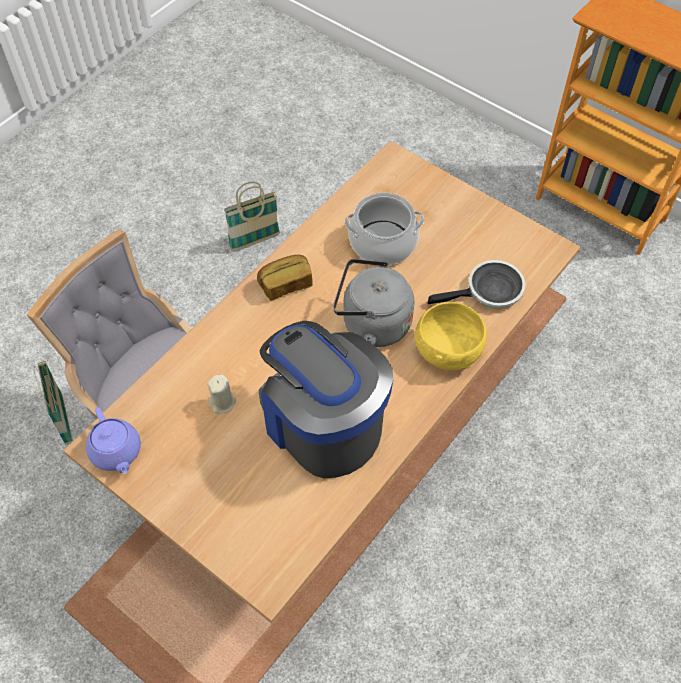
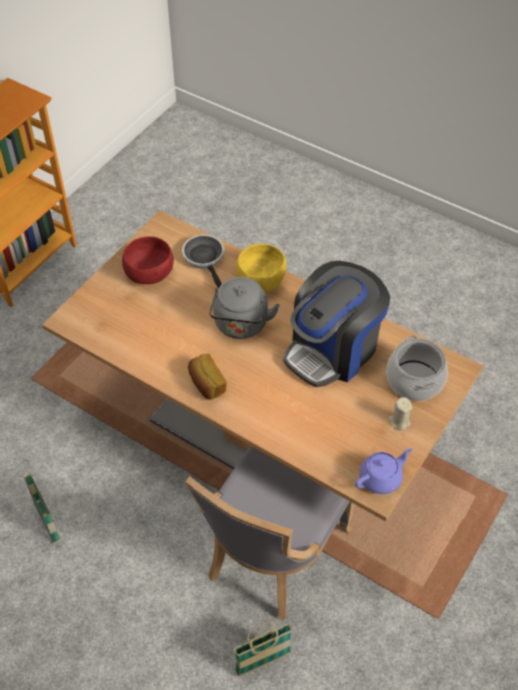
camera: 95 degrees left, 5 degrees down
(222, 402) = (325, 413): beige candle -> beige candle (399, 421)
(382, 243) = (161, 323): cooking pot -> cooking pot (415, 380)
(463, 233) = (149, 274): none -> red bowl

